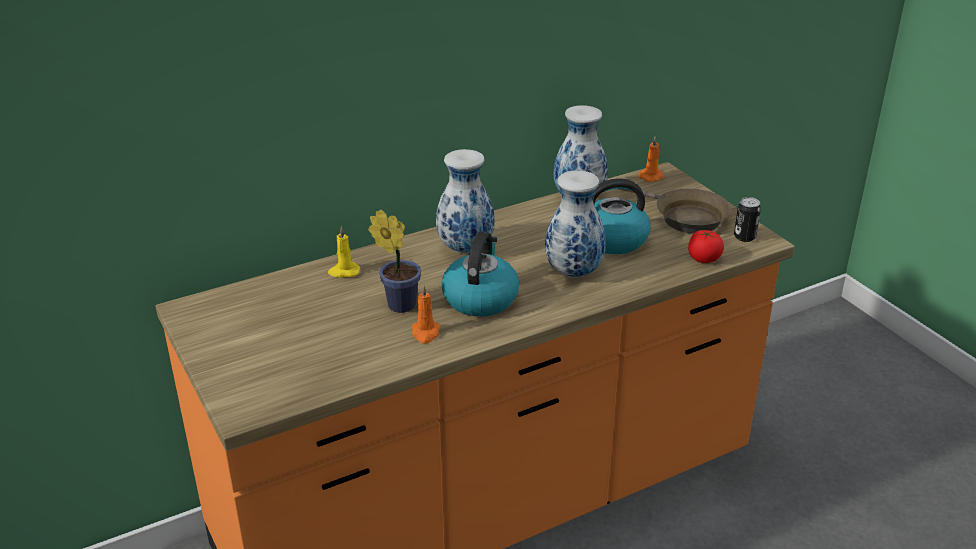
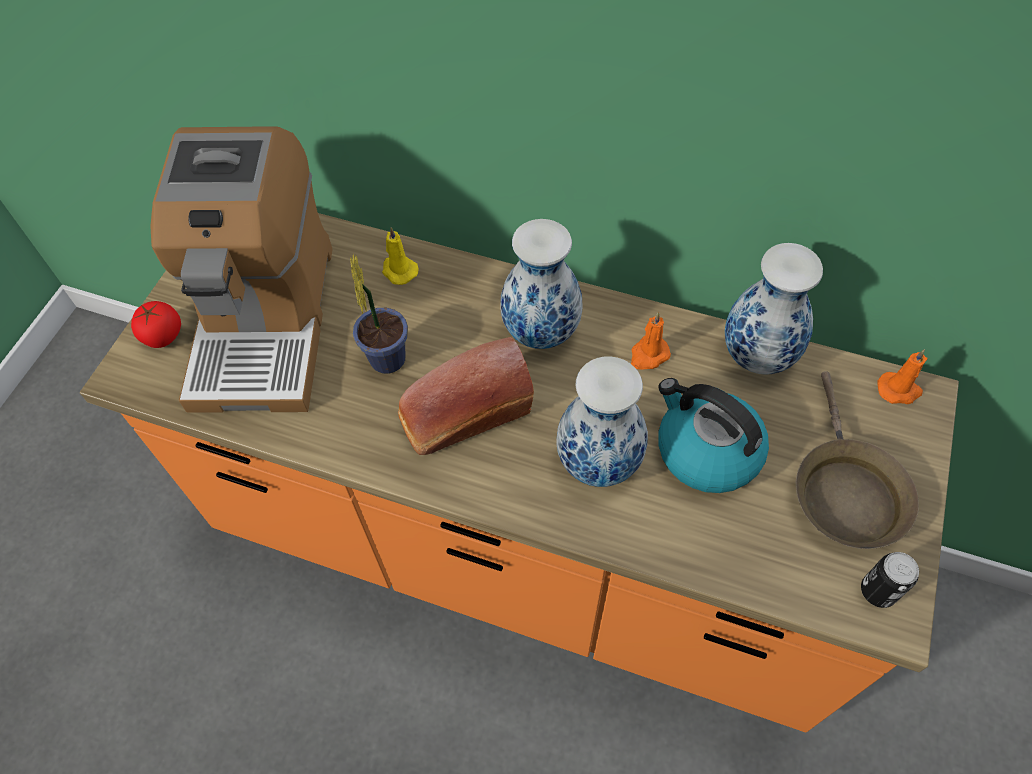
camera: 50 degrees right, 25 degrees up
(297, 336) = (265, 321): none -> coffee machine
(425, 333) = (359, 416): orange candle -> orange candle (648, 355)
(480, 298) = (463, 414): kettle -> bread
(704, 258) = (773, 578): tomato -> tomato (163, 336)

